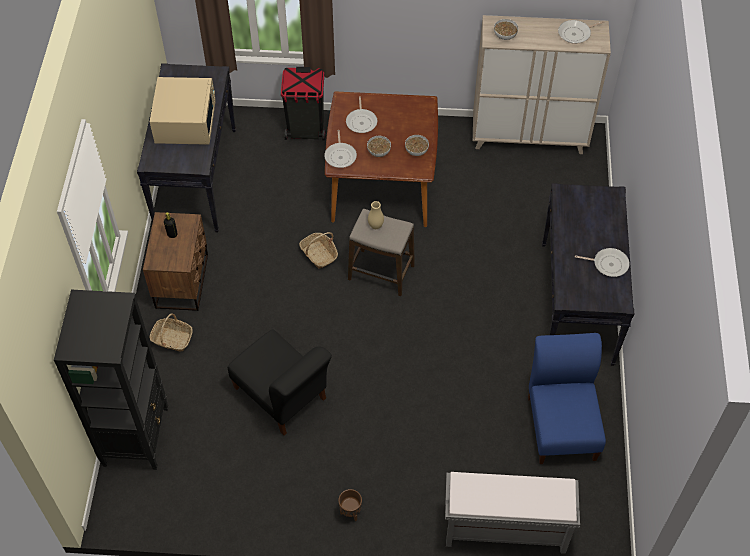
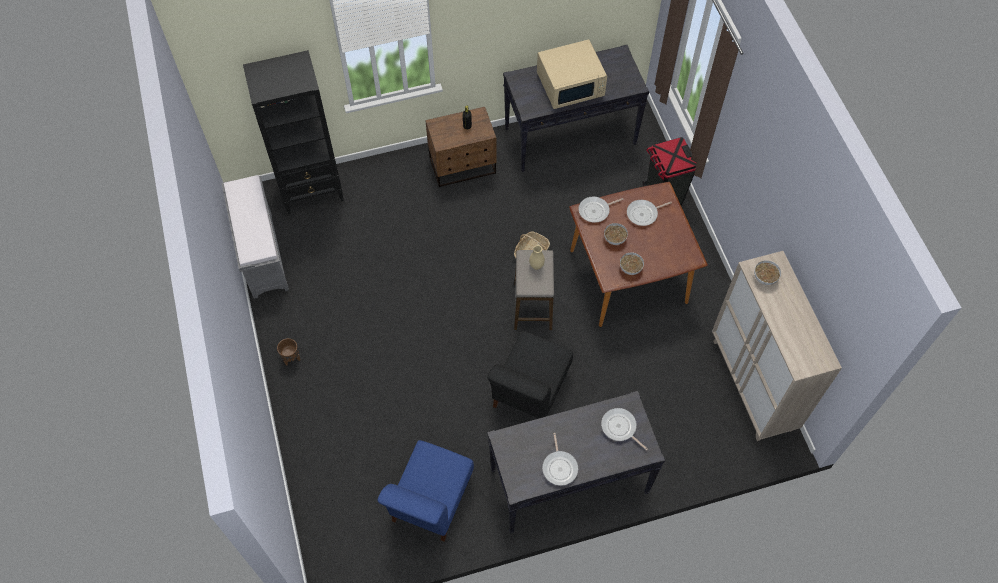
camera: 70 degrees right, 5 degrees up
(172, 339) = (406, 180): basket -> none
(282, 396) = (380, 274): black chair -> black chair (529, 391)
(504, 530) = (310, 481): grey bench -> grey bench (262, 254)
(561, 424) = (430, 502): blue chair -> blue chair turned 135 degrees clockwise
(576, 34) = (804, 341): frying pan -> frying pan (620, 428)

